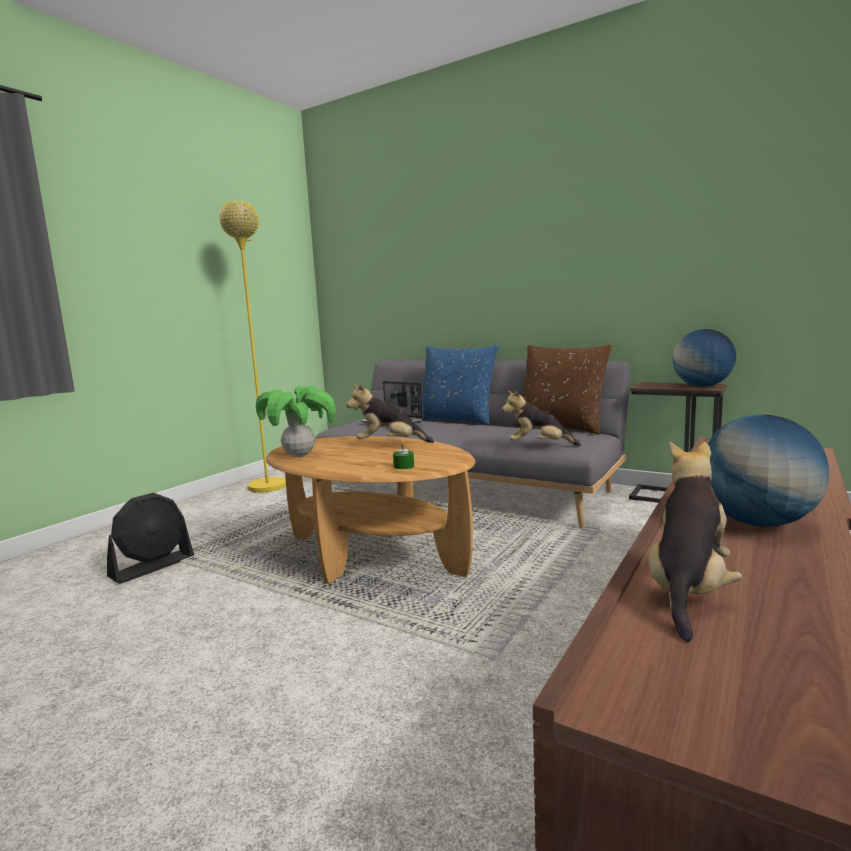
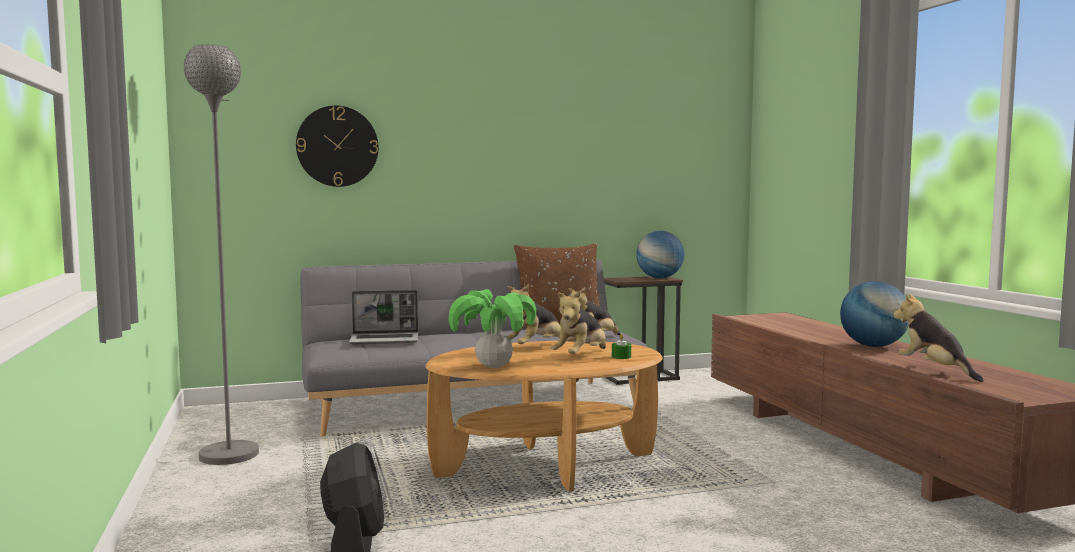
camera: 50 degrees left, 5 degrees down
(268, 486) = (229, 455): yellow floor lamp -> grey floor lamp
(379, 459) = (581, 356): none -> plush toy
(405, 264) = (337, 146): none -> wall clock
(457, 420) = (443, 331): blue pillow -> none

